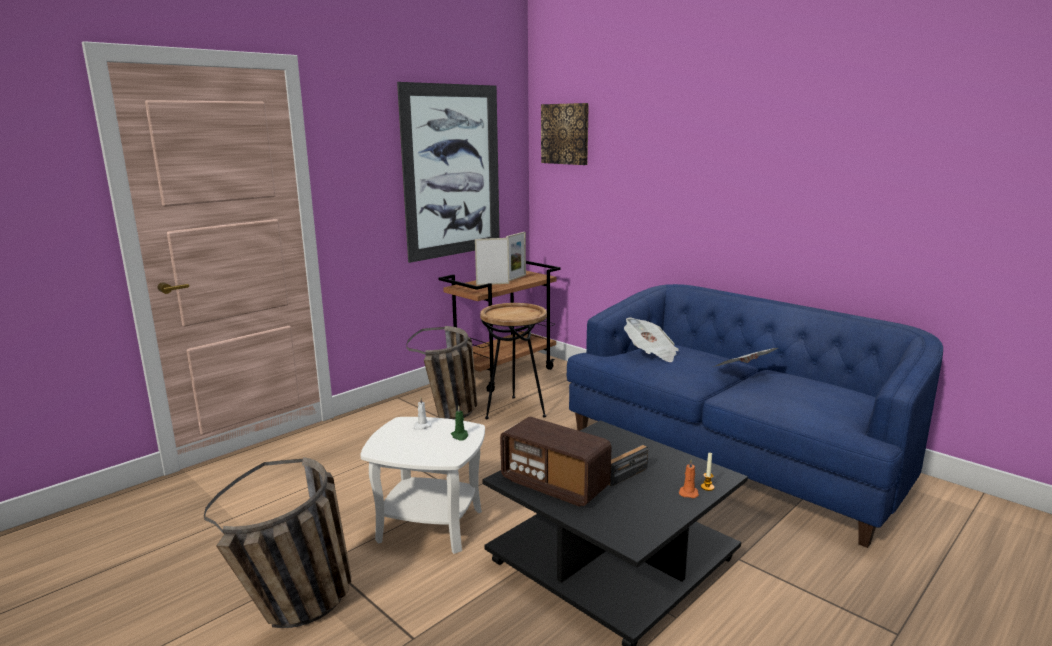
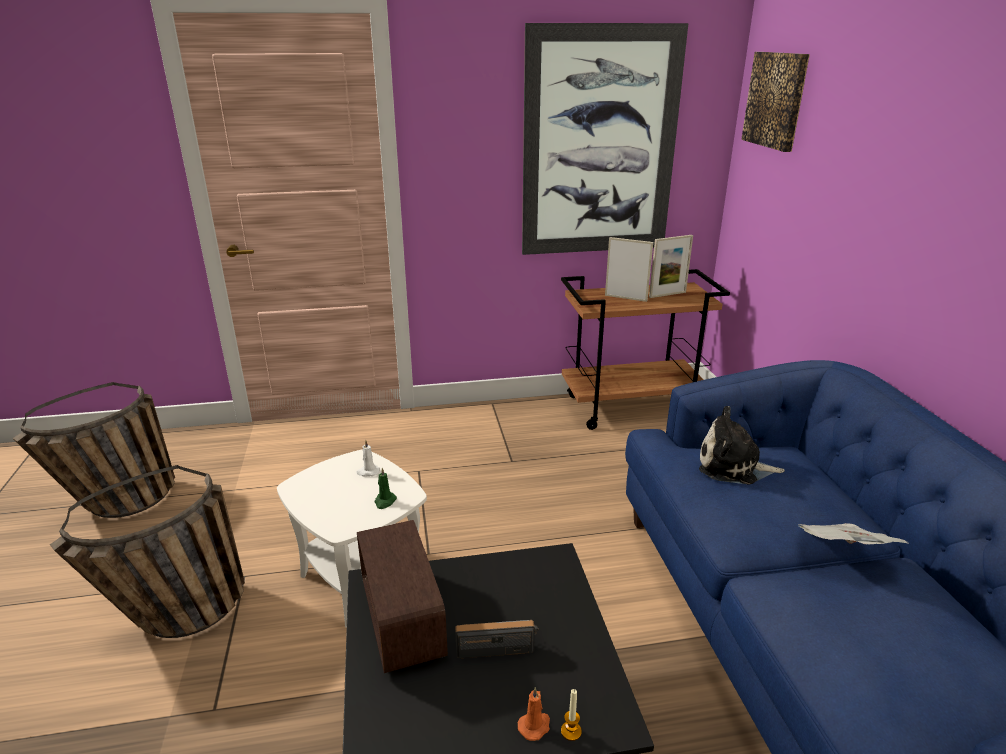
camera: 35 degrees right, 10 degrees up
(452, 415) = (520, 446): basket -> basket (118, 507)
(515, 410) = (592, 465): brown side table -> none
(651, 354) = (733, 466): newspaper -> plush toy

